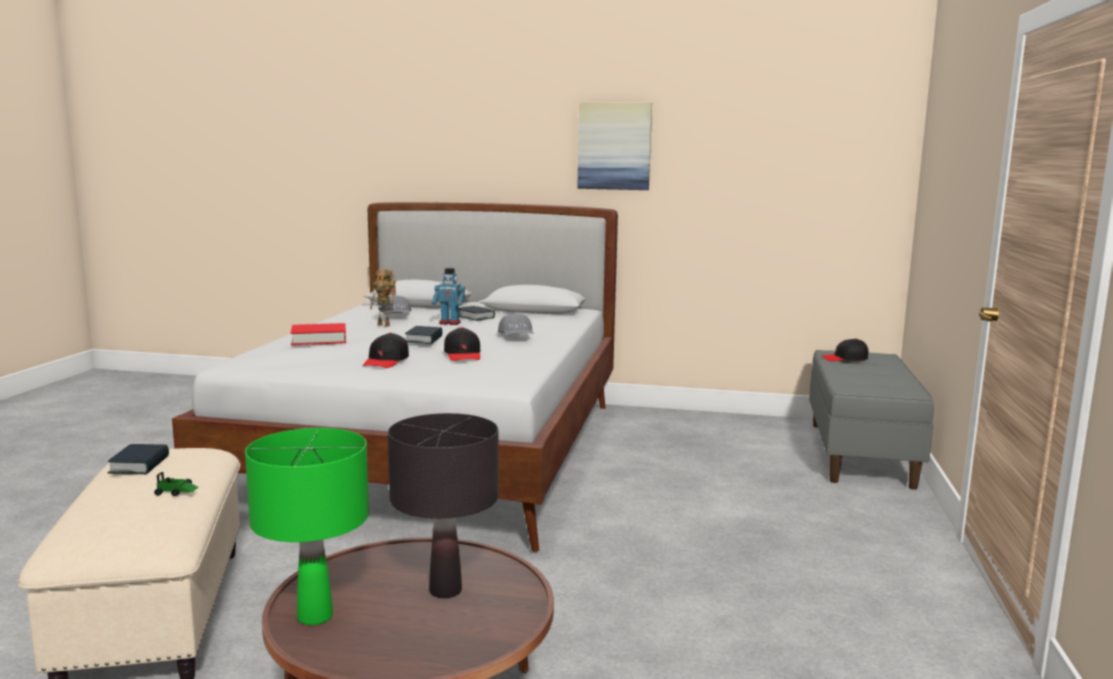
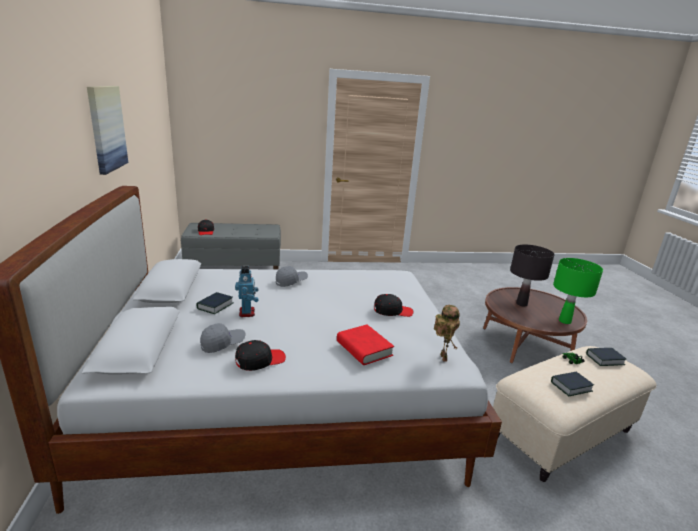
camera: 110 degrees left, 10 degrees up
(385, 325) = (275, 338): toy robot -> toy robot (441, 357)
(424, 339) = (325, 308): book -> book (604, 359)
(463, 354) = (355, 291): black cap -> black cap (260, 360)

